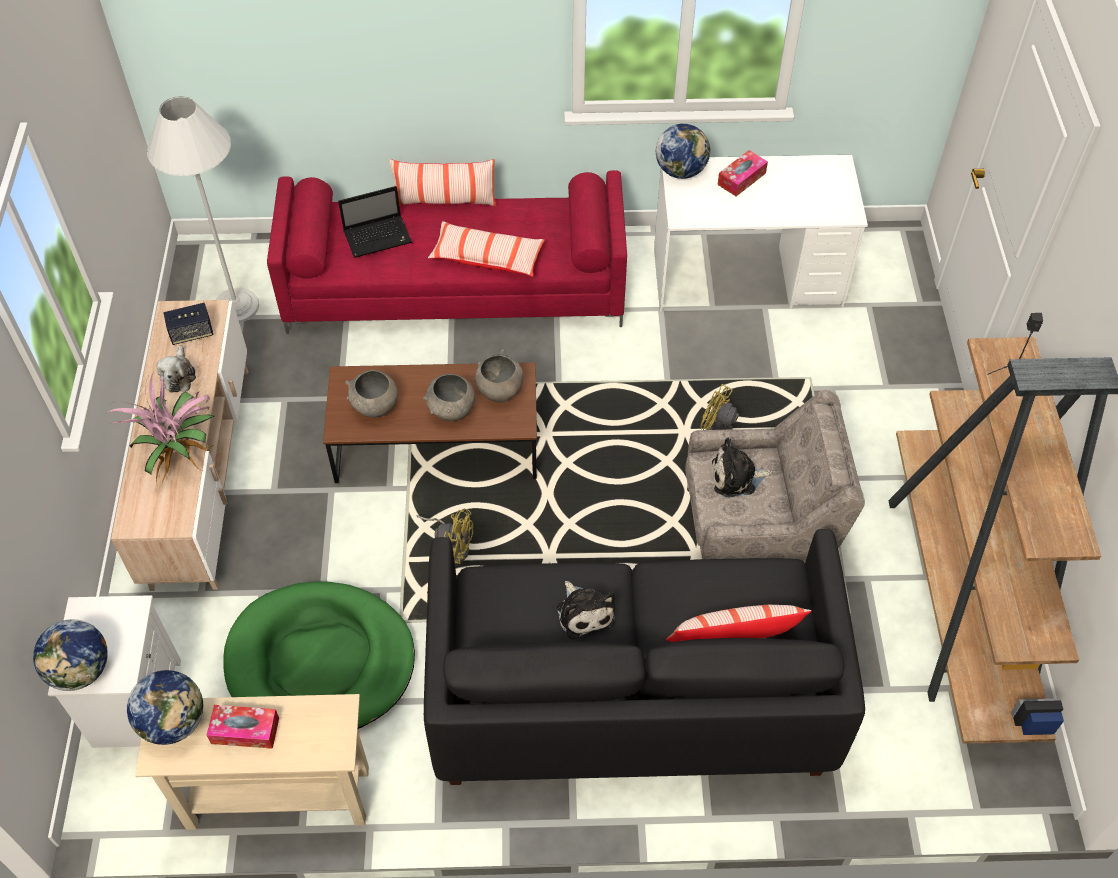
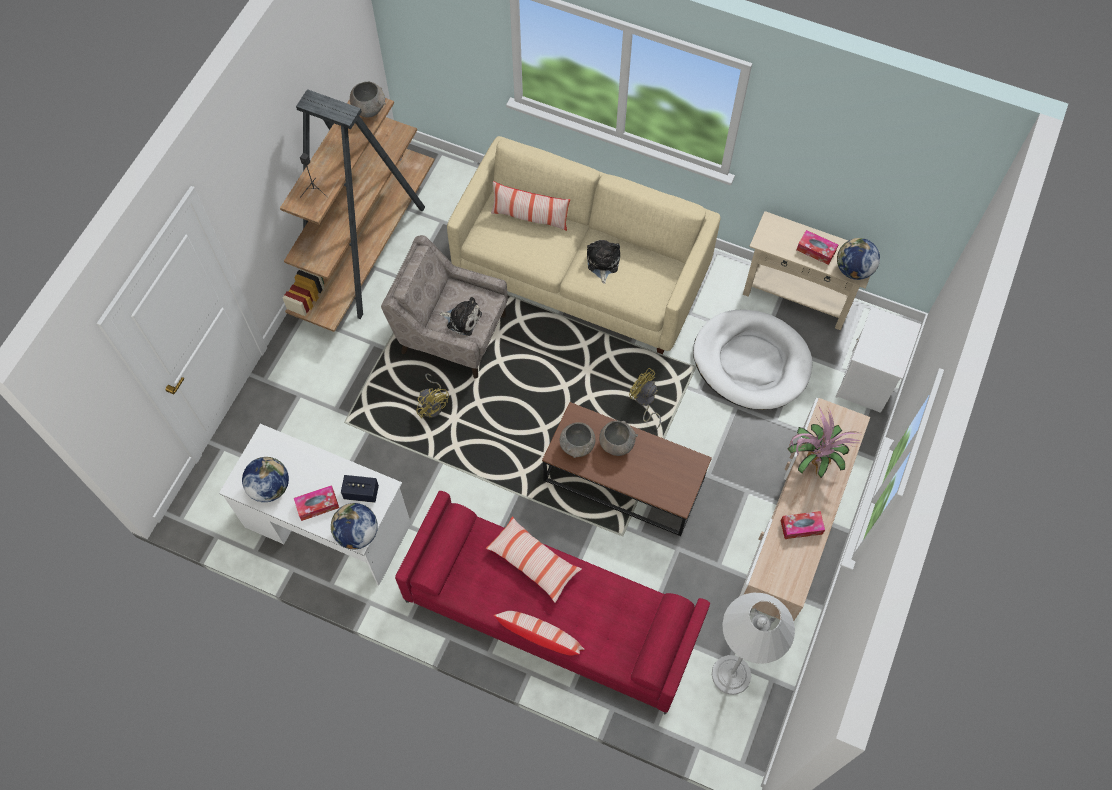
camera: 155 degrees left, 10 degrees up
(81, 670) = (900, 330): globe -> globe (270, 487)
(179, 375) = (801, 527): plush toy -> tissue box
(191, 333) = (783, 563): speaker -> speaker (361, 493)
(320, 662) = (751, 362): green dog bed -> white dog bed
(375, 407) = (667, 469): grey bowl -> grey bowl (369, 109)
(379, 237) = (608, 619): laptop -> none
(630, 695) = (582, 273): black sofa -> beige sofa

